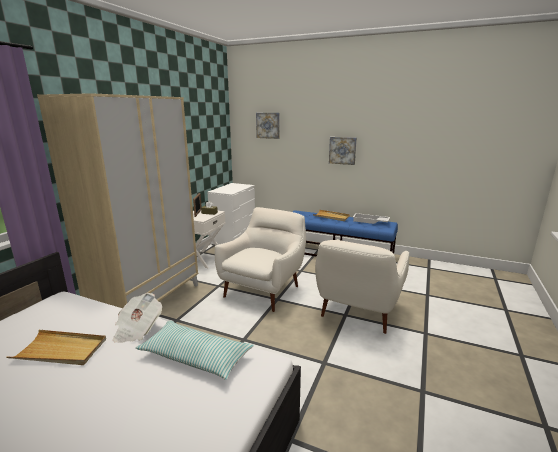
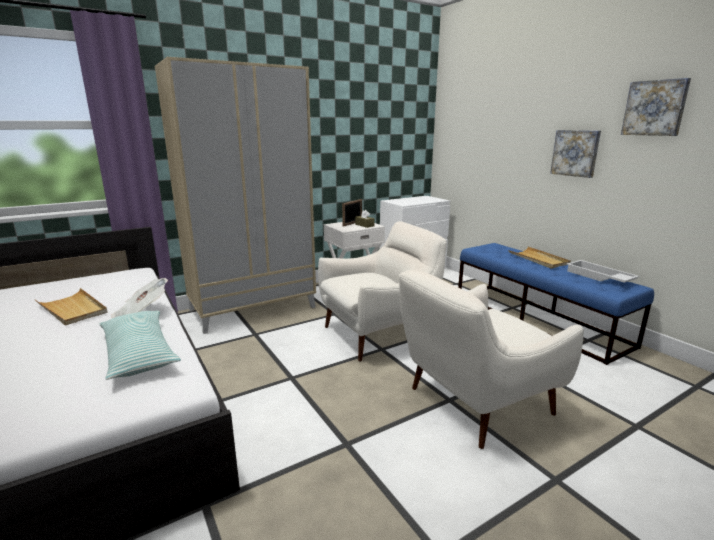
camera: 35 degrees right, 0 degrees up
(268, 125) = (477, 115): picture -> picture (655, 108)

